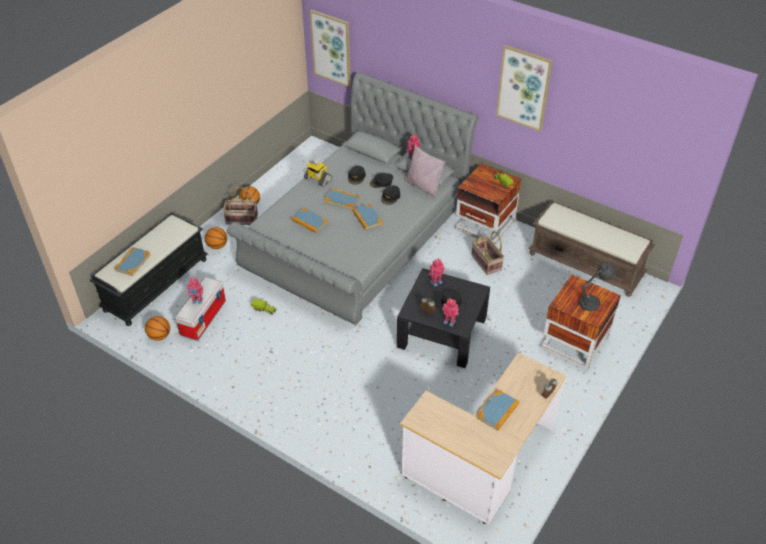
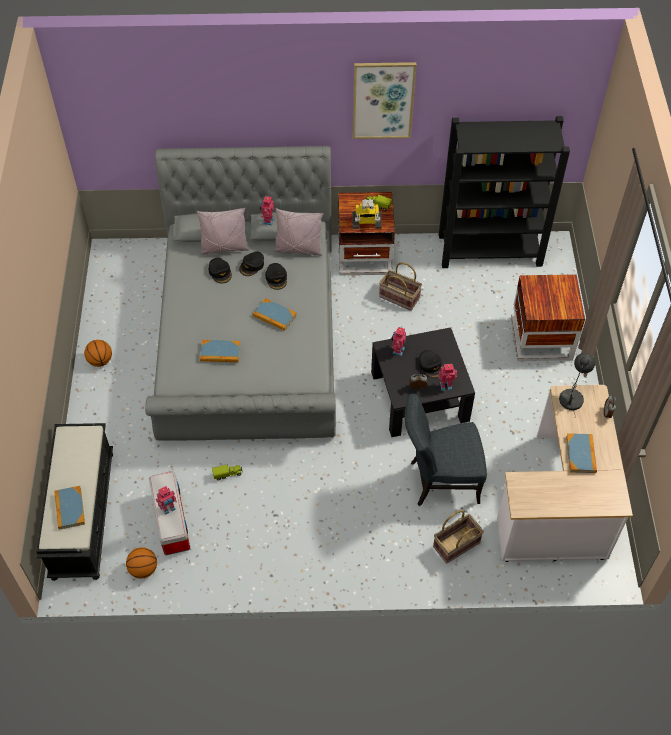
camera: 35 degrees left, 10 degrees up
(217, 246) = (109, 430): basketball -> none
(241, 219) = (107, 384): basket -> basket (456, 545)
(317, 179) = (181, 297): toy robot -> toy robot (366, 223)
(331, 48) = (108, 133): picture -> none
(341, 200) = (230, 308): book -> none
(373, 164) = (224, 248): none -> purple pillow
(405, 395) = (439, 481): none -> grey chair
(586, 265) = (490, 250): brown bench -> black bookcase
(592, 303) = (559, 296): grey table lamp -> grey table lamp (572, 397)

